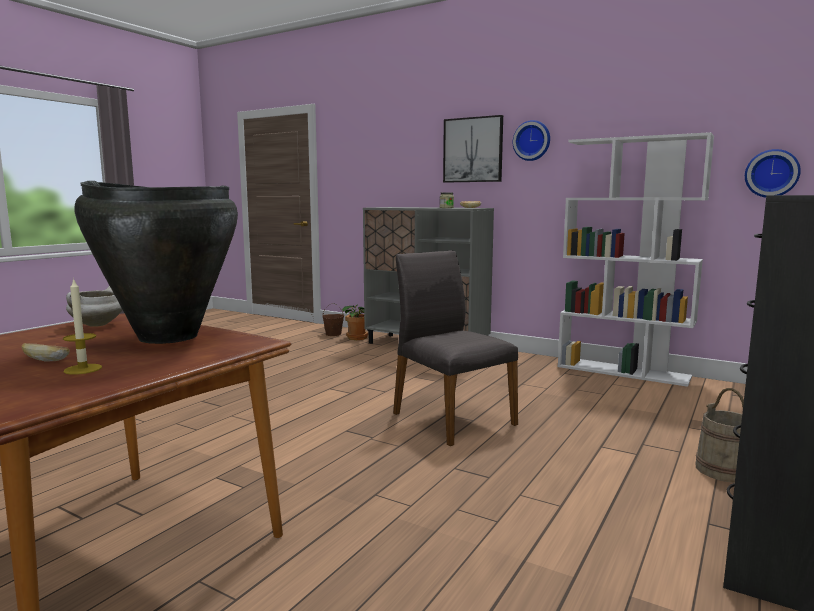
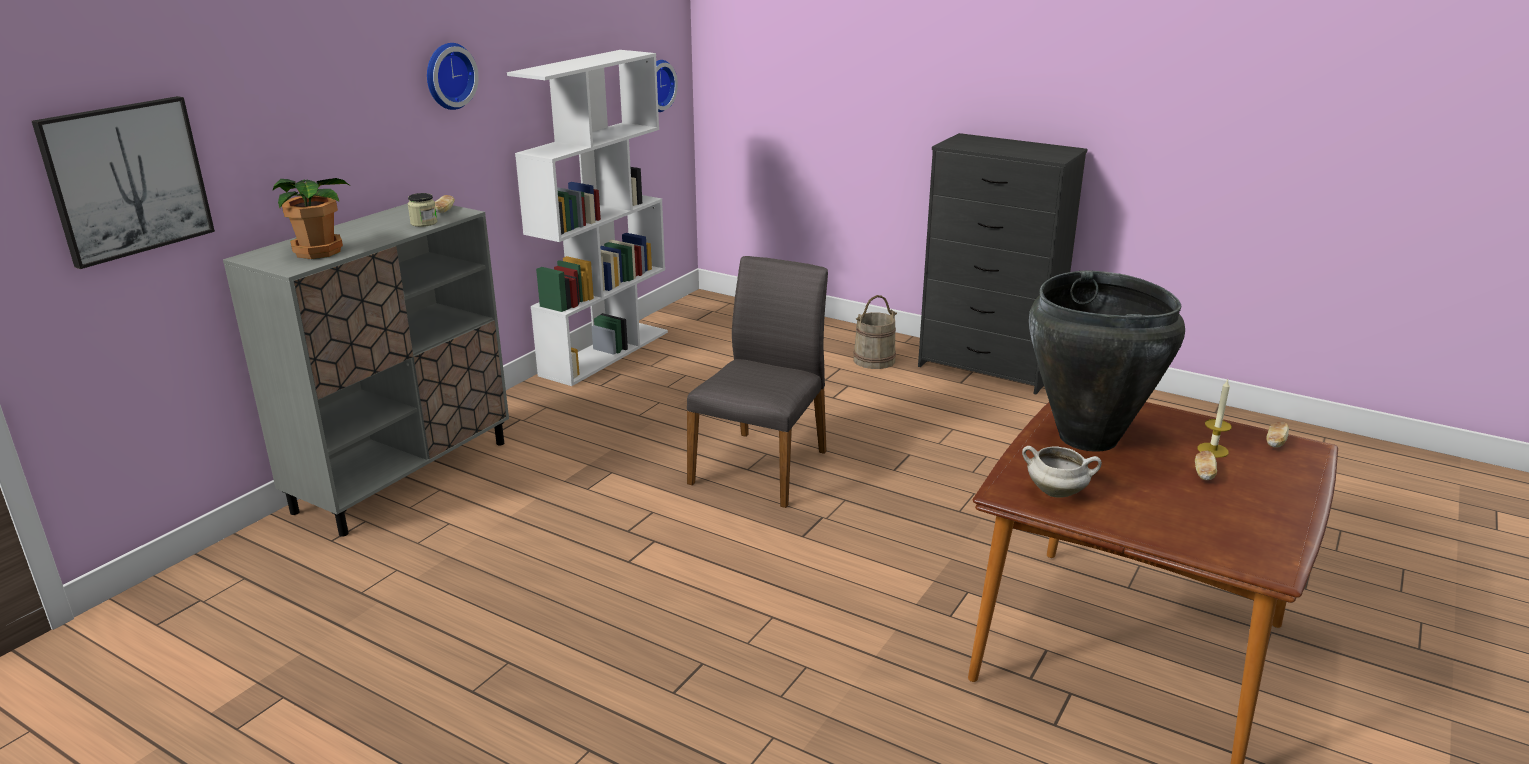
camera: 90 degrees left, 15 degrees up
(52, 396) = (1275, 443): none -> bread
(333, 334) = (227, 586): brown bucket -> none
(358, 338) = (286, 551): potted plant -> potted plant (318, 251)
(451, 418) = (762, 466): grey chair -> grey chair turned 150 degrees clockwise
(473, 150) = (362, 104): picture -> picture (127, 179)

